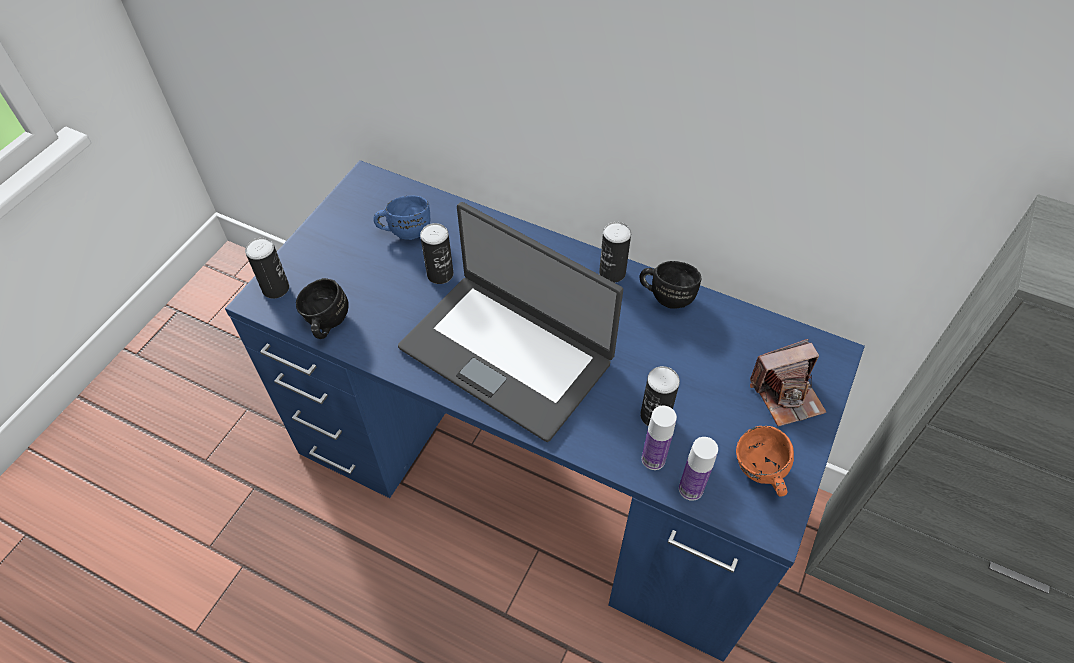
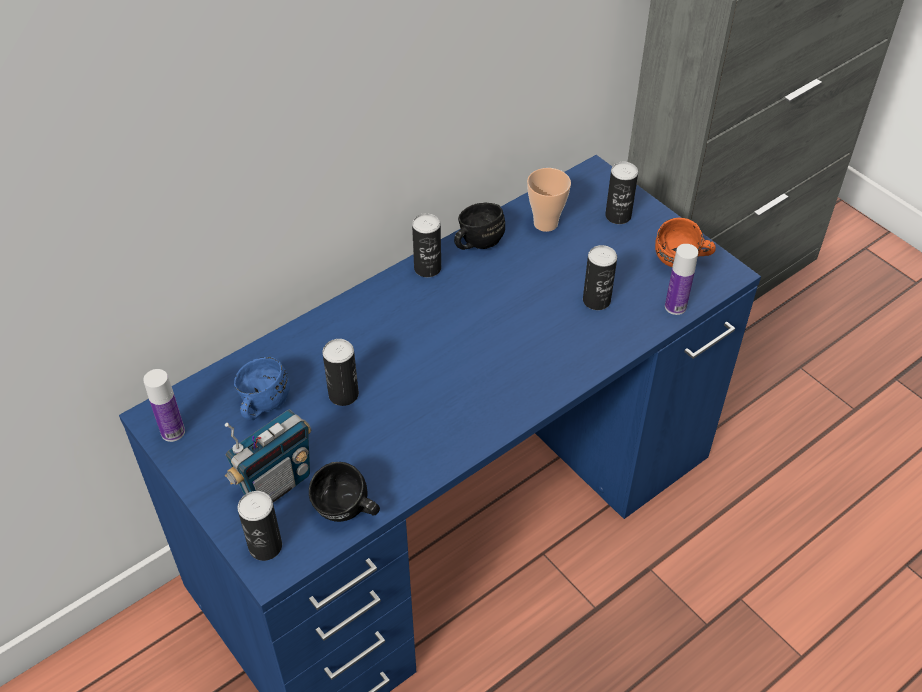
camera: 65 degrees left, 5 degrees down
(334, 270) = (276, 484): none -> radio
(507, 352) = (474, 374): laptop -> none
(653, 459) = (637, 318): bottle -> bottle (173, 432)
(731, 338) = (545, 223): none -> cup
(786, 395) = (618, 216): camera -> can

